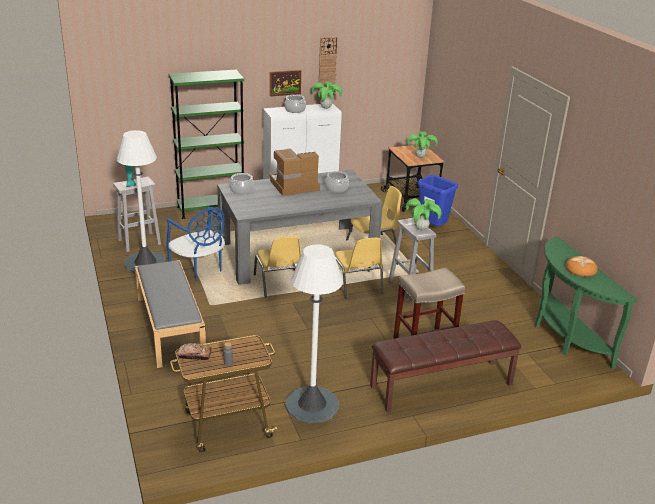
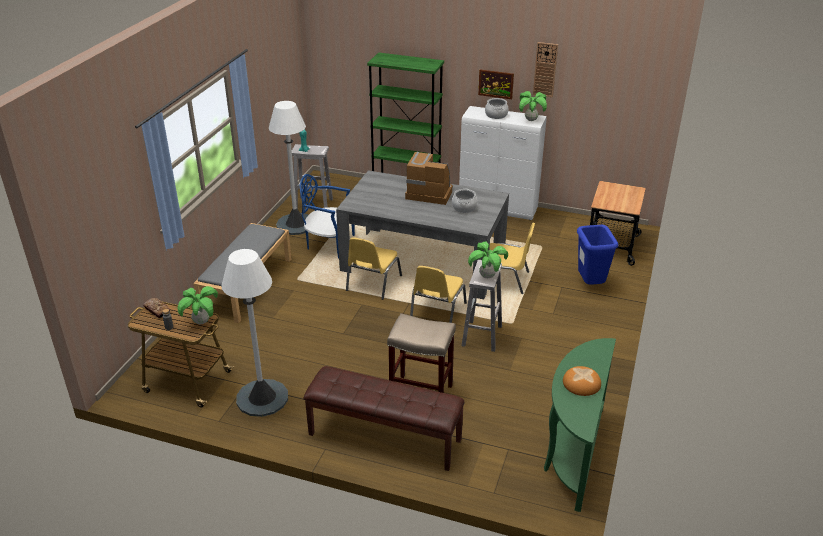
camera: 40 degrees right, 5 degrees up
(199, 268) = (329, 244): blue chair -> blue chair turned 105 degrees clockwise
(241, 190) = (378, 182): cooking pot -> none
(420, 157) = (619, 201): potted plant -> potted plant (201, 322)

